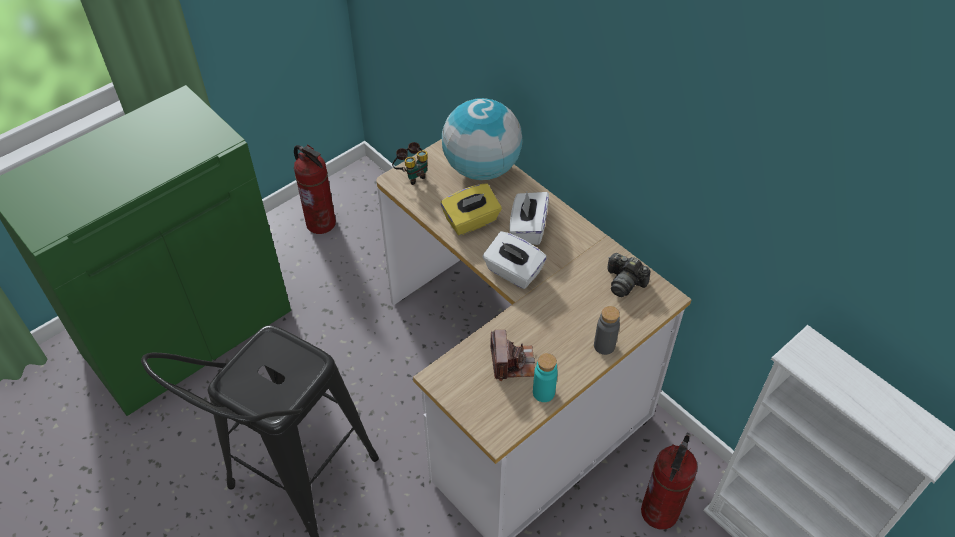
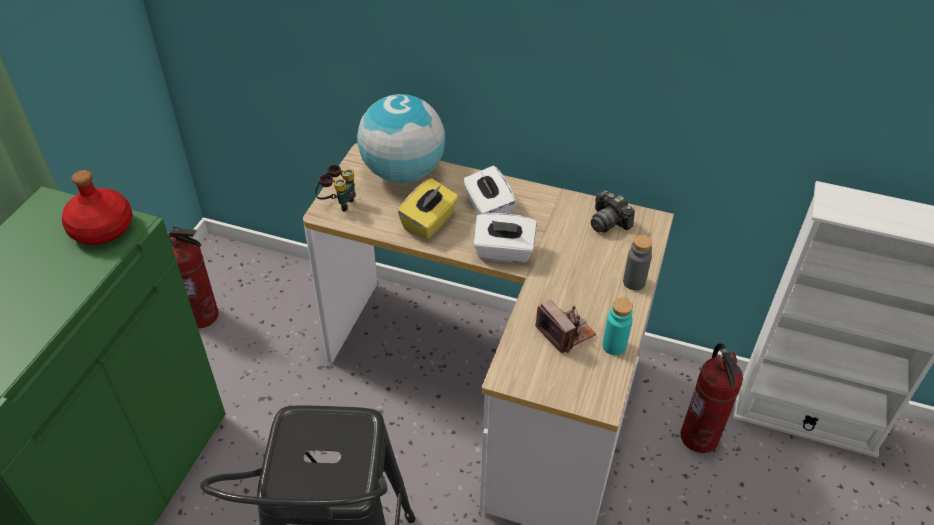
camera: 30 degrees left, 5 degrees down
(201, 135) = (101, 229): none -> red bottle
(624, 282) = (608, 222): camera -> camera turned 45 degrees clockwise

